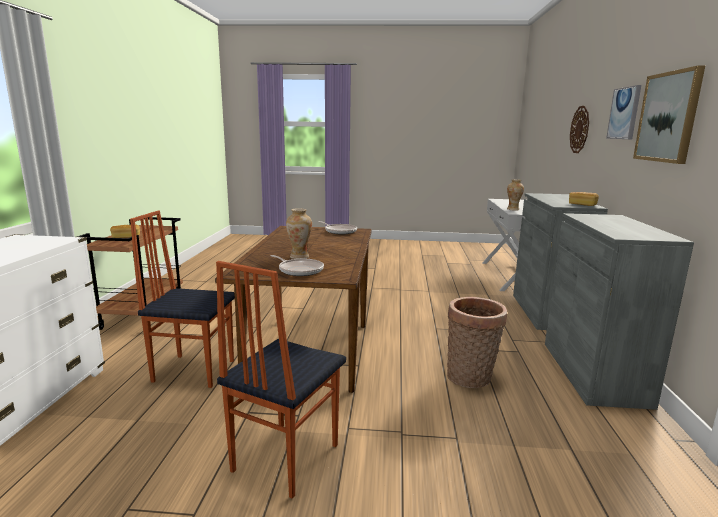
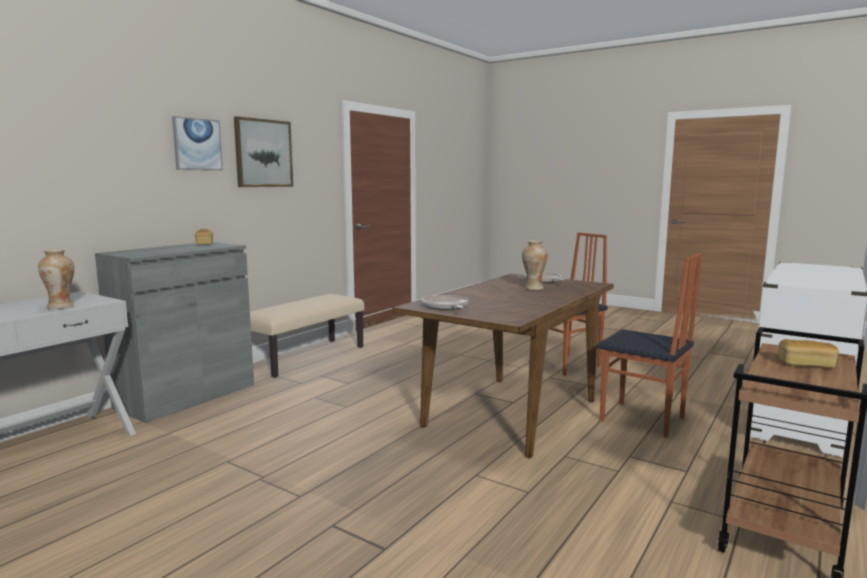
camera: 150 degrees left, 5 degrees down
(471, 378) = (398, 370): basket -> none
(580, 129) = (78, 157): wall clock -> none
(593, 373) = (306, 357): grey cabinet -> beige bench

